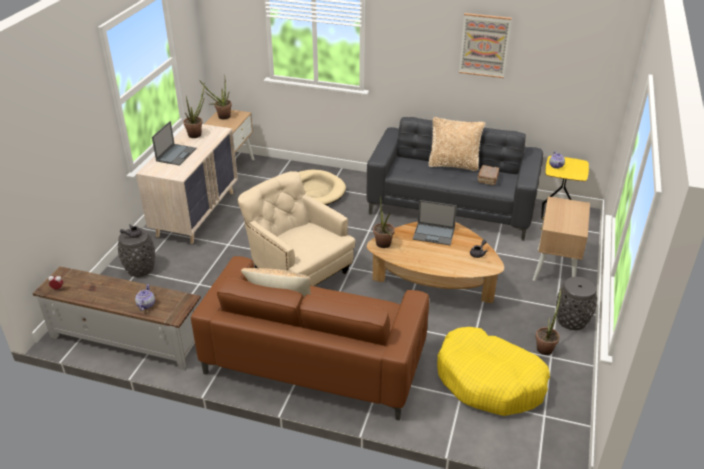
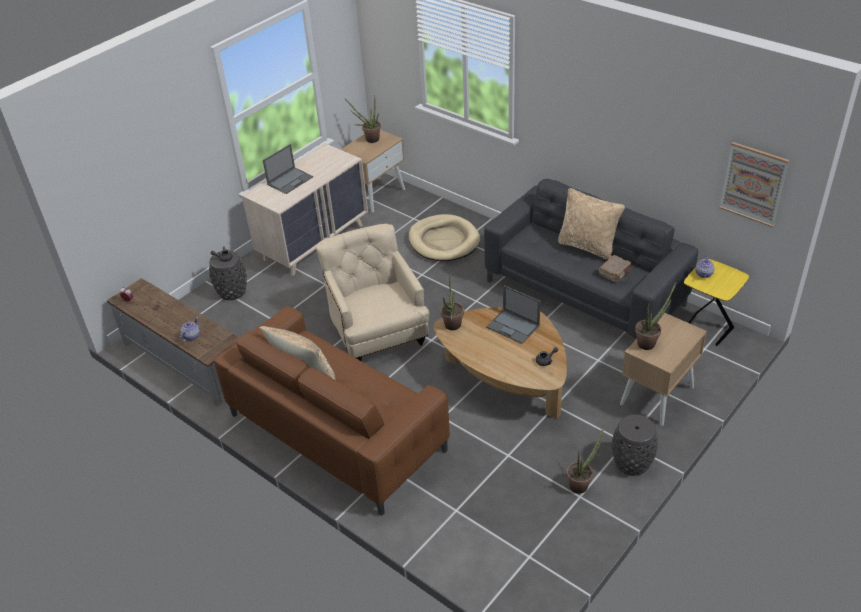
camera: 25 degrees right, 5 degrees up
(197, 134) = (323, 159): potted plant -> potted plant (649, 342)
(484, 45) = (637, 115): picture -> picture (753, 184)
(489, 381) = (496, 503): yellow dog bed -> none

